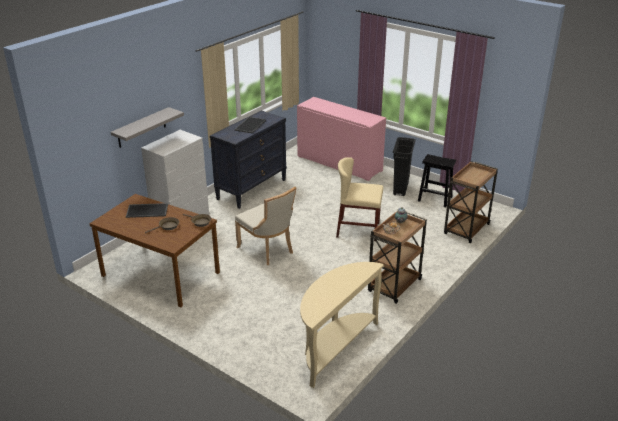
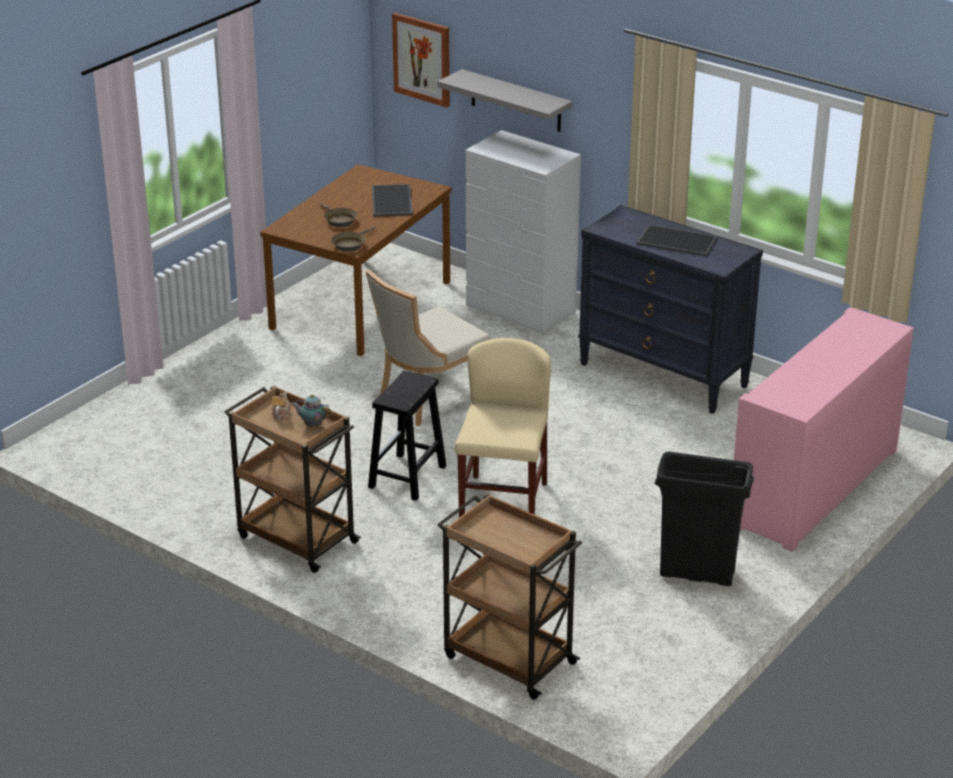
camera: 90 degrees right, 0 degrees up
(86, 143) = (422, 59): none -> picture
(334, 348) = (135, 468): beige console table -> none
(435, 199) = (653, 625): black stool -> black stool (407, 477)

